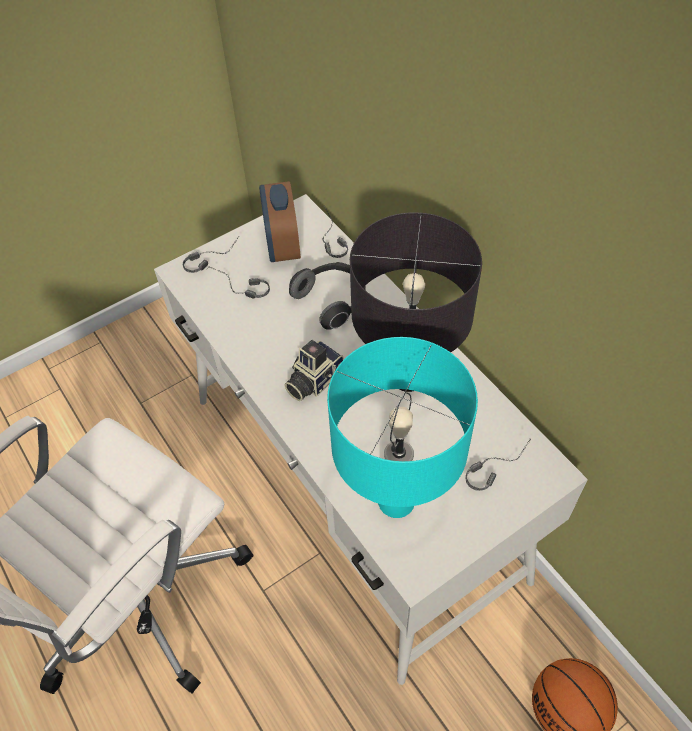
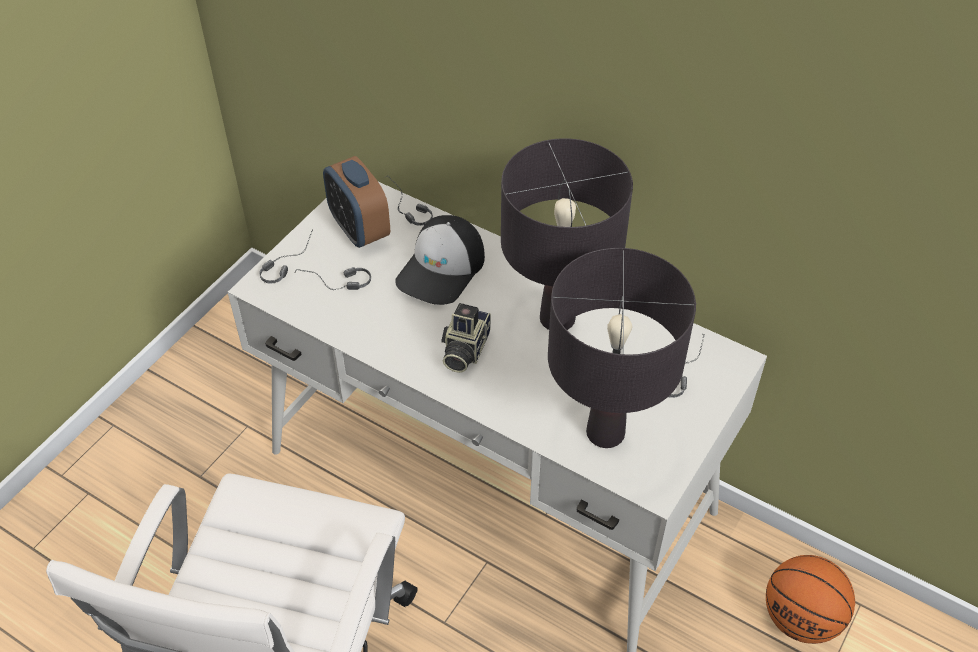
camera: 25 degrees left, 5 degrees down
(332, 301) = (442, 269): headphones -> cap
(395, 502) = (605, 433): turquoise table lamp -> black table lamp

